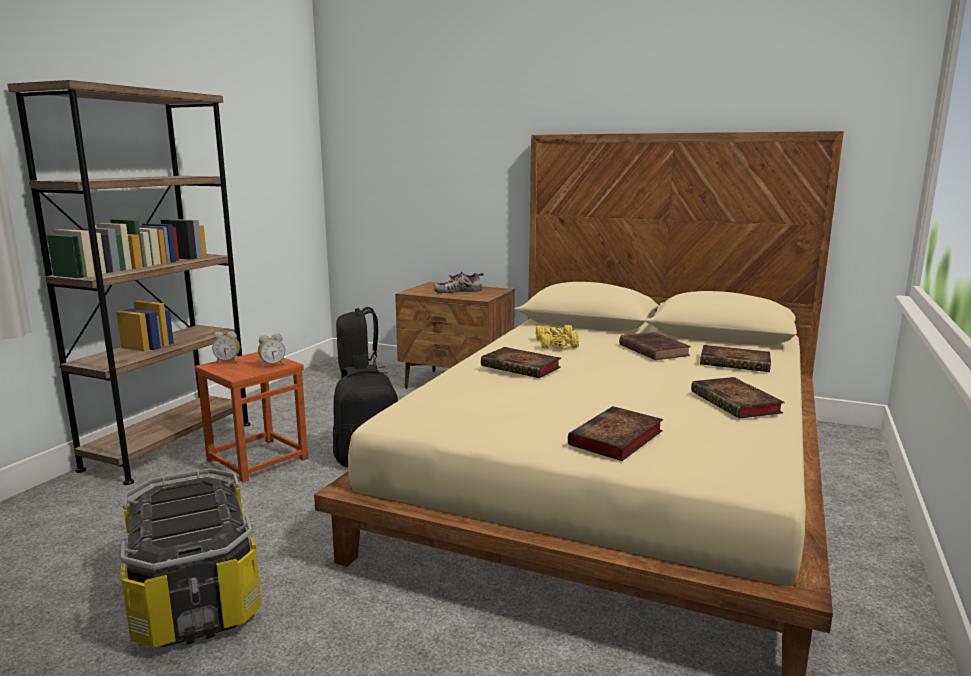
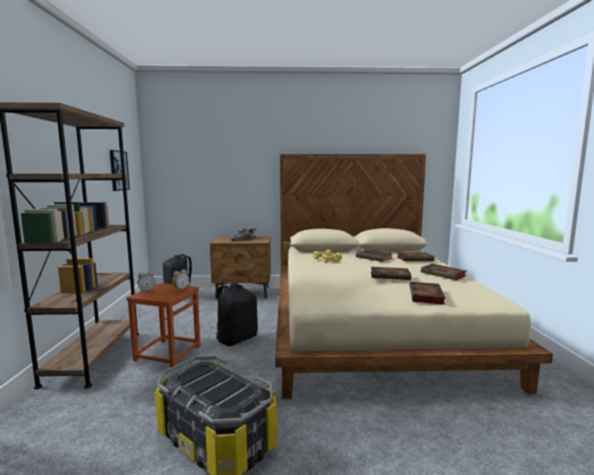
camera: 25 degrees left, 5 degrees down
(263, 167) = (118, 170): none -> picture
(523, 367) = (333, 271): book -> book (391, 276)

